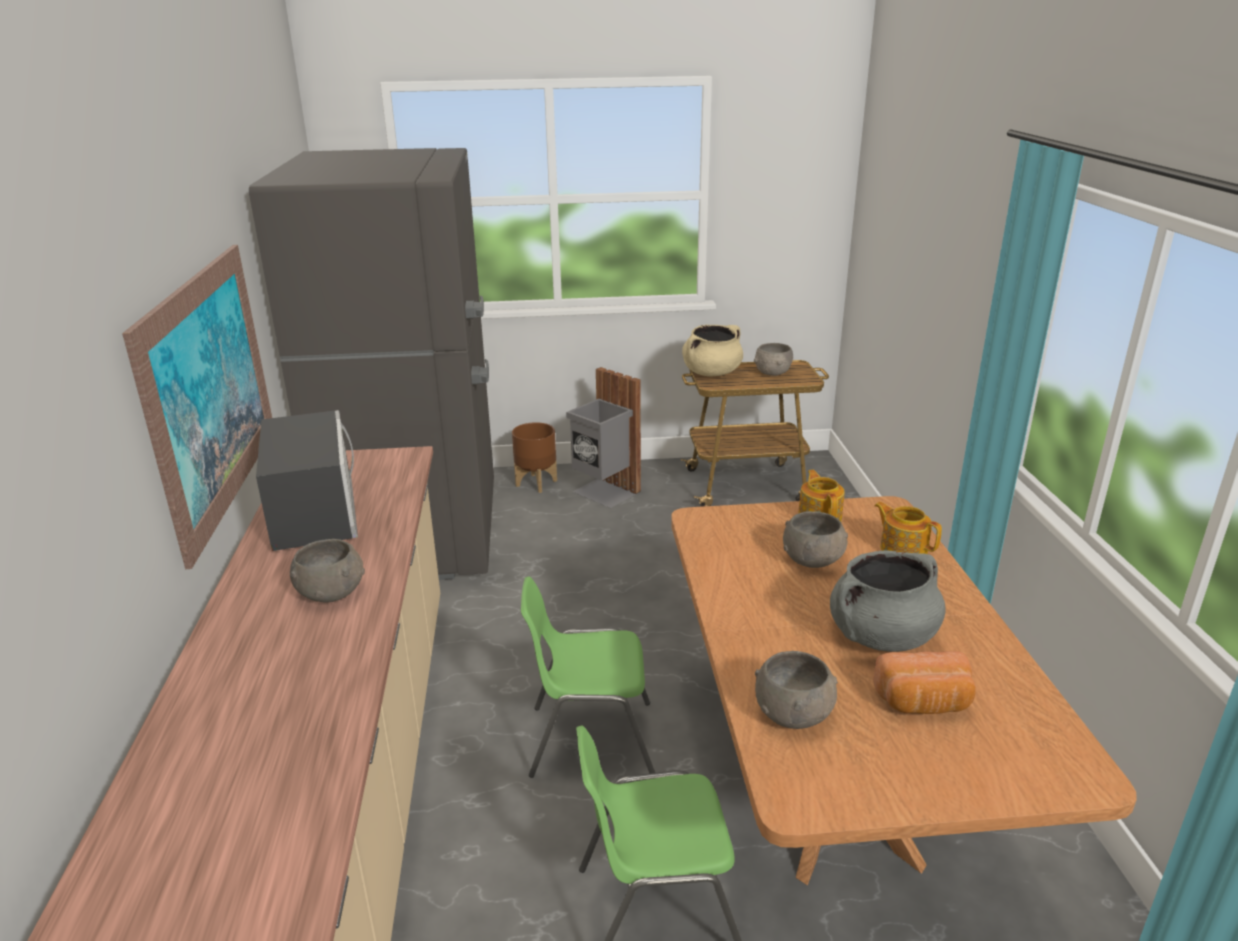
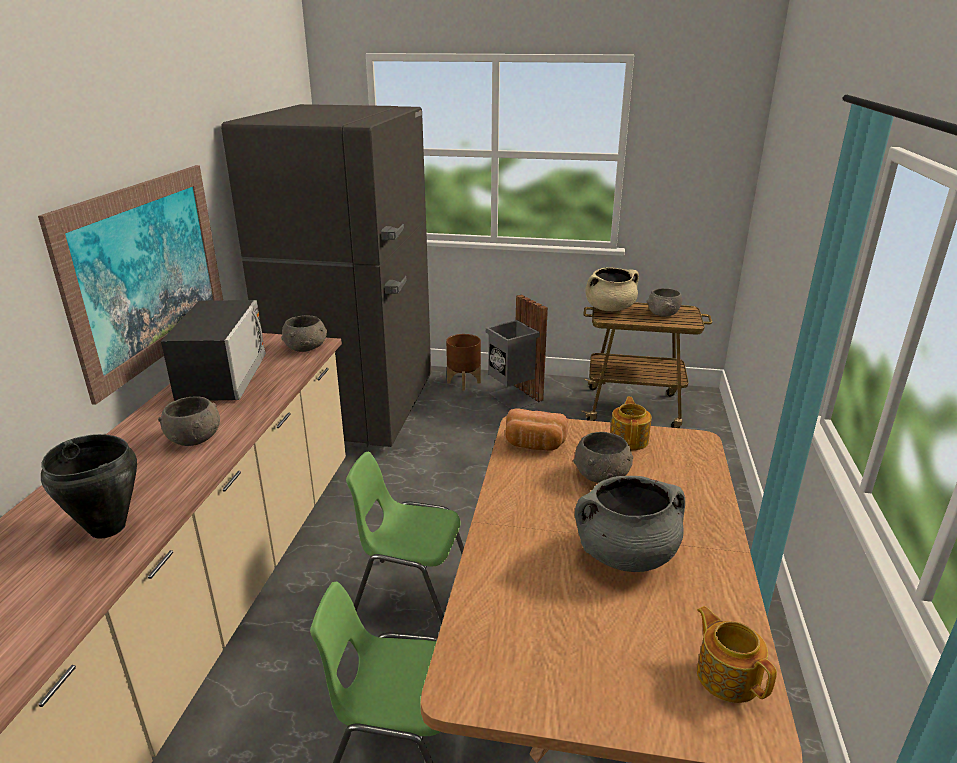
camera: 15 degrees right, 0 degrees up
(297, 714) = (107, 528): none -> black cooking pot
(794, 712) = (506, 608): grey bowl -> grey bowl (306, 347)
(903, 548) = (690, 479): teapot -> teapot (727, 675)
(923, 703) = (630, 625): bread -> bread (534, 445)

